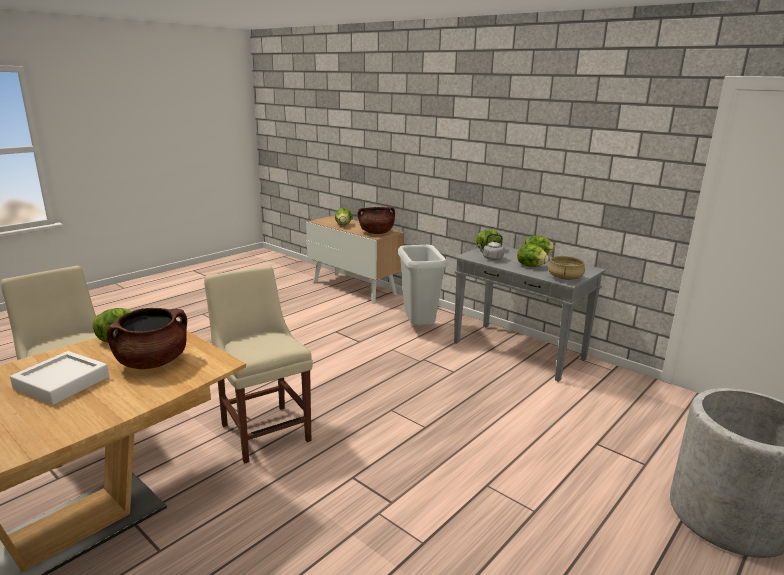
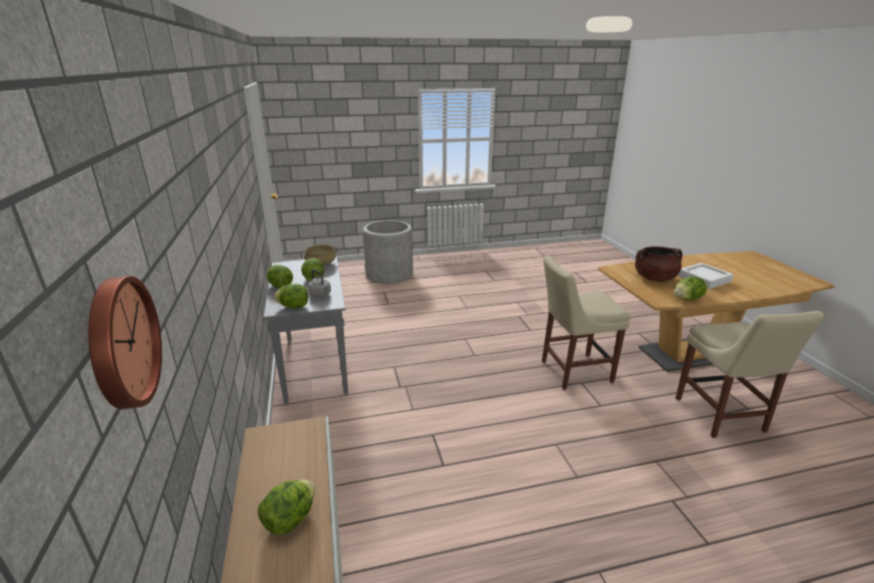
camera: 145 degrees left, 5 degrees up
(264, 430) = (572, 371): beige chair -> beige chair turned 75 degrees clockwise
(338, 113) = (120, 342): none -> wall clock
(376, 232) = (290, 443): brown cooking pot -> none
(418, 328) = (350, 429): grey trash can -> none

